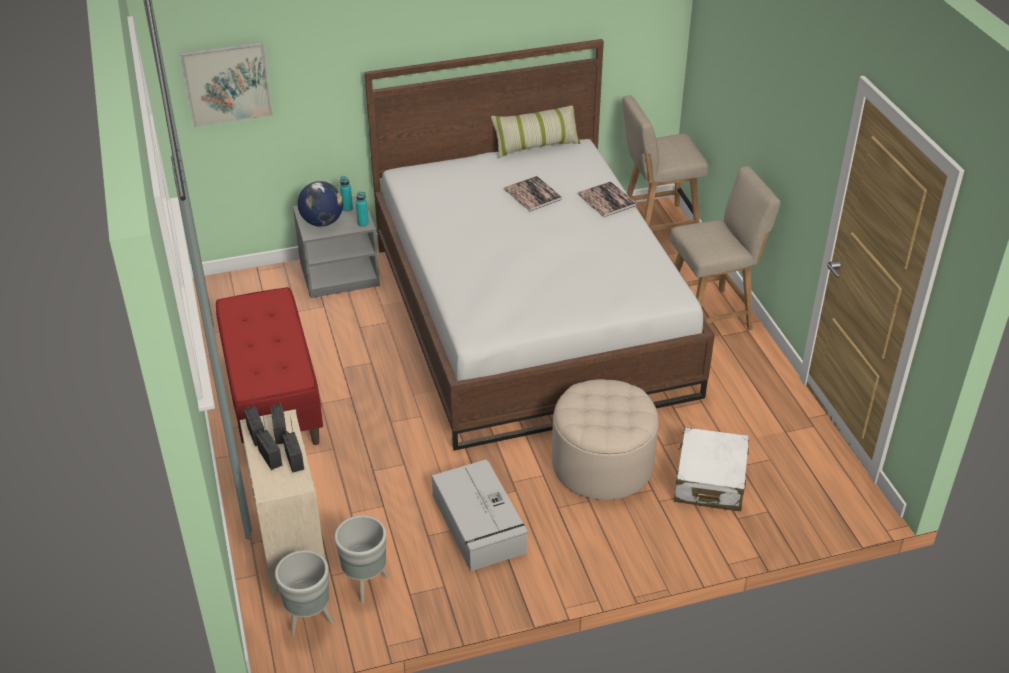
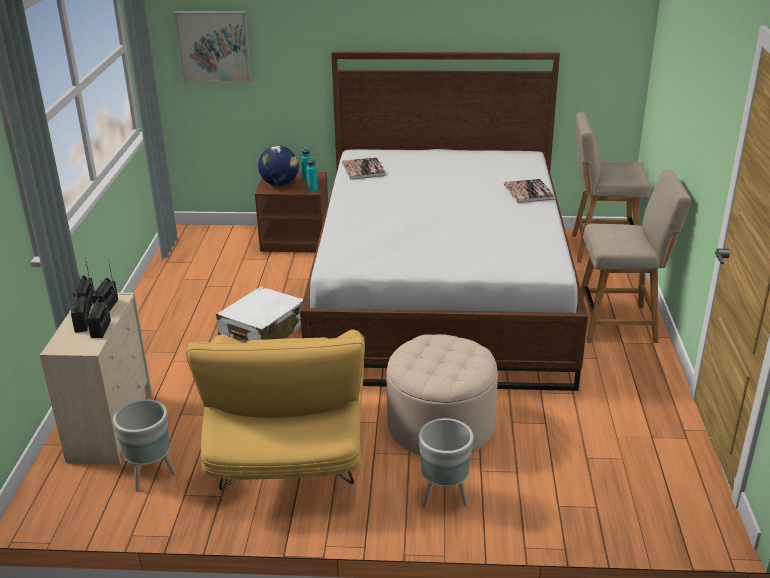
camera: 20 degrees right, 10 degrees down
(272, 399) = (178, 315): red bench -> none
(309, 621) = (79, 494): grey planter -> grey planter (444, 498)
(340, 274) = (296, 240): grey nightstand -> brown nightstand
(479, 525) = (289, 451): grey storage box -> yellow armchair
(533, 194) = (461, 179): book -> book (363, 169)
(536, 146) = (487, 149): pillow -> none
(710, 480) = (545, 464): white suitcase -> white suitcase (262, 331)

